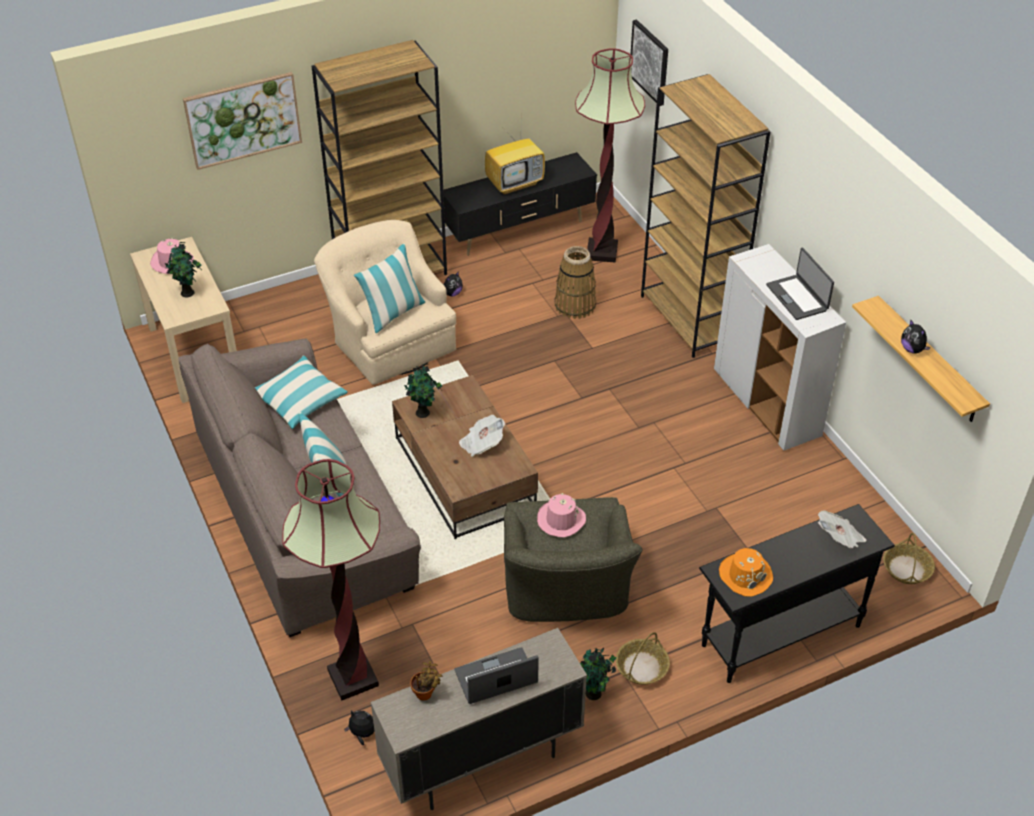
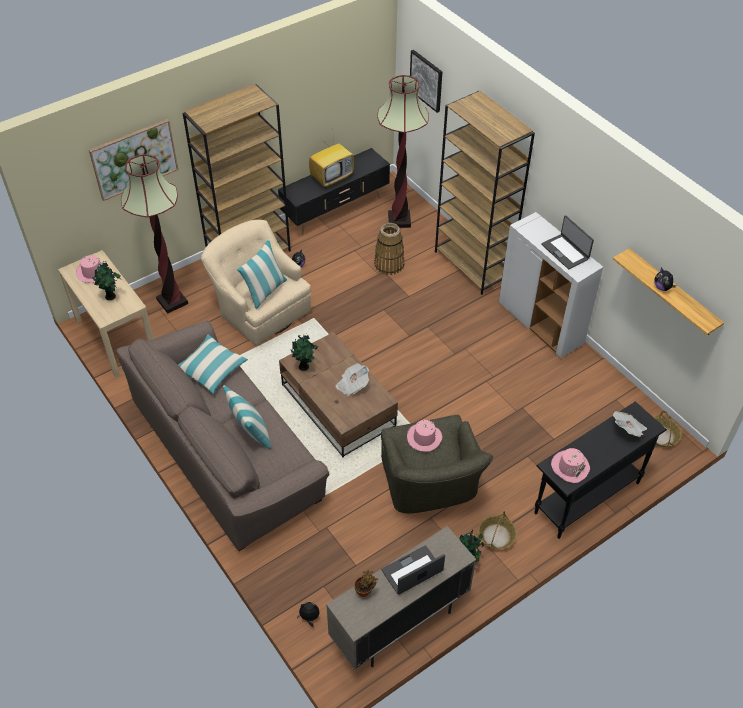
camera: 10 degrees left, 5 degrees up
(353, 678) = (292, 575): floor lamp -> floor lamp (172, 301)
(745, 575) = (570, 467): orange hat -> pink hat

